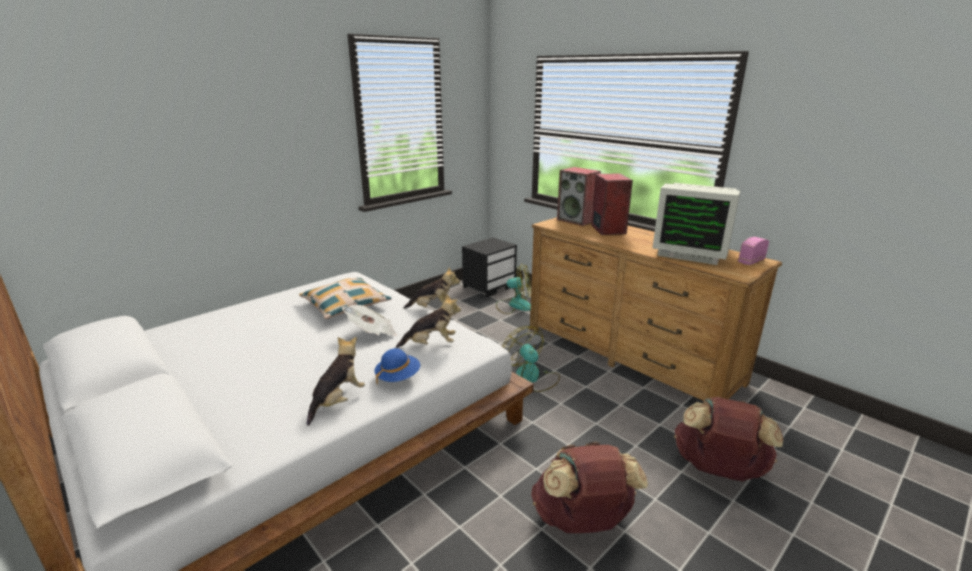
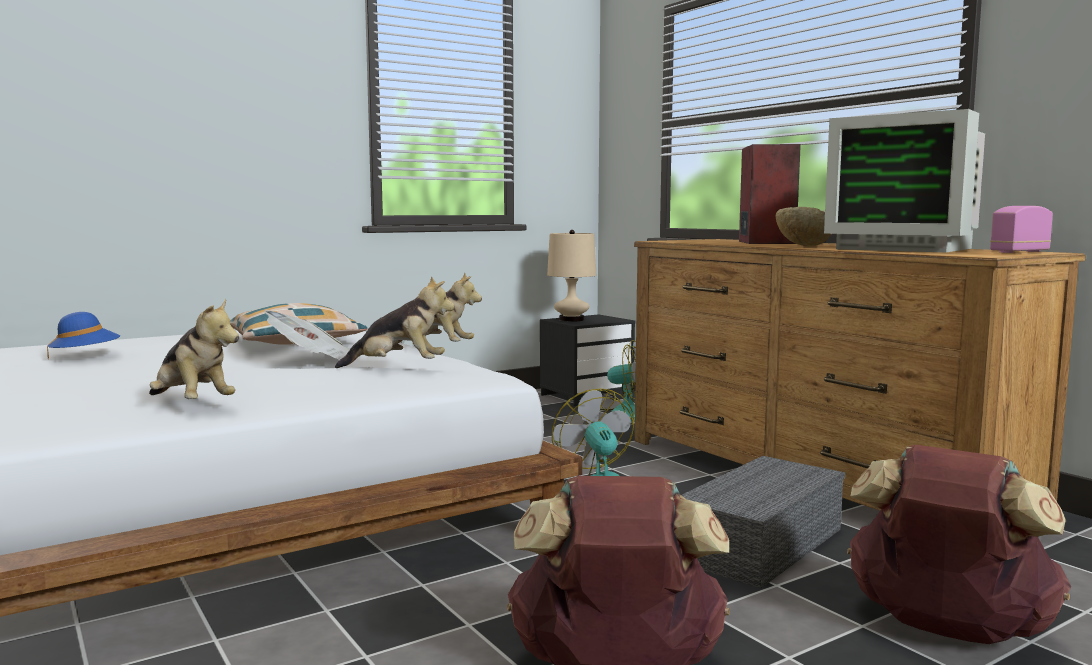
camera: 10 degrees right, 15 degrees down
(338, 401) = (192, 404): plush toy -> plush toy turned 90 degrees clockwise
(398, 377) = (314, 391): blue hat -> blue hat (85, 357)
(480, 246) = (571, 319): none -> beige table lamp
(577, 220) = (718, 240): speaker -> none
(618, 413) = (759, 543): none -> grey storage box
(635, 244) = (804, 246): none -> beige bowl

